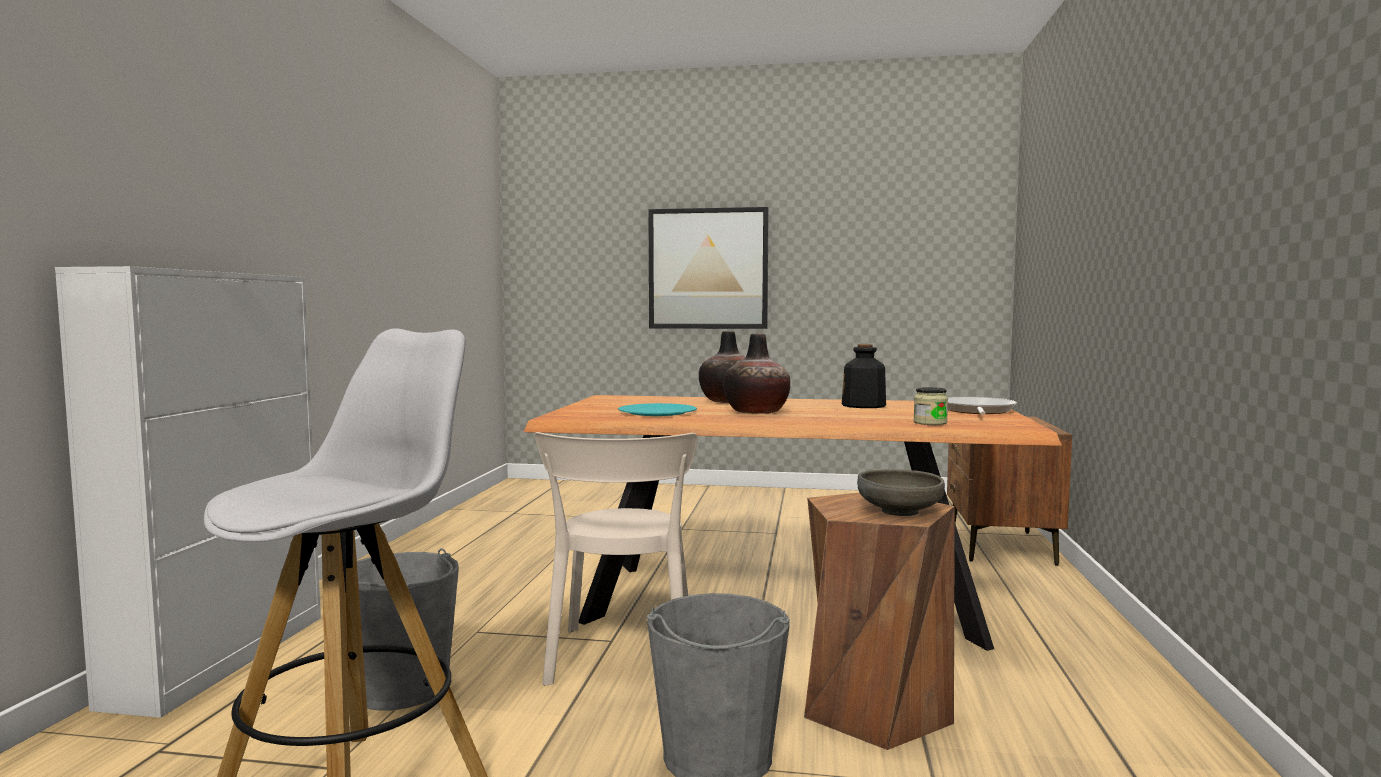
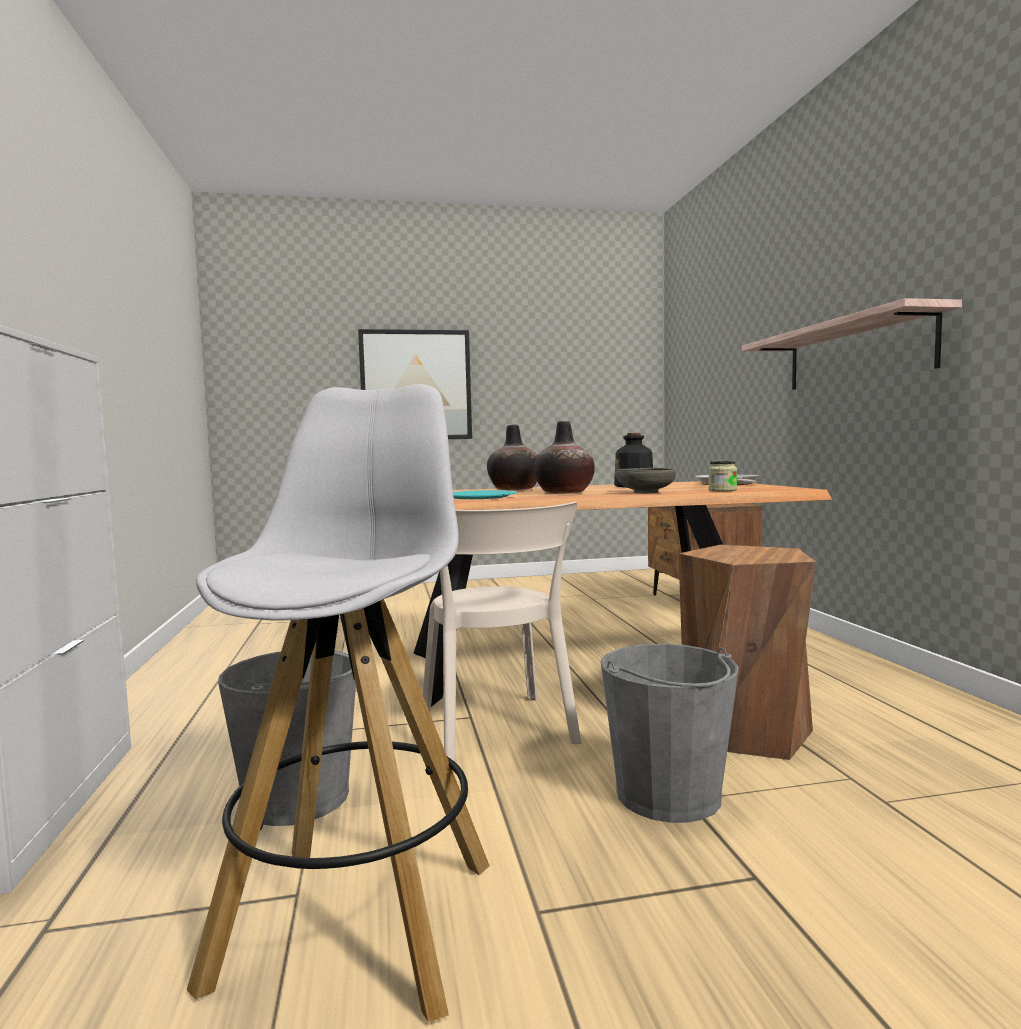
camera: 20 degrees left, 0 degrees up
(899, 511) = (771, 554): grey bowl -> grey bowl (645, 492)
(1155, 254) = (856, 353): none -> shelf

